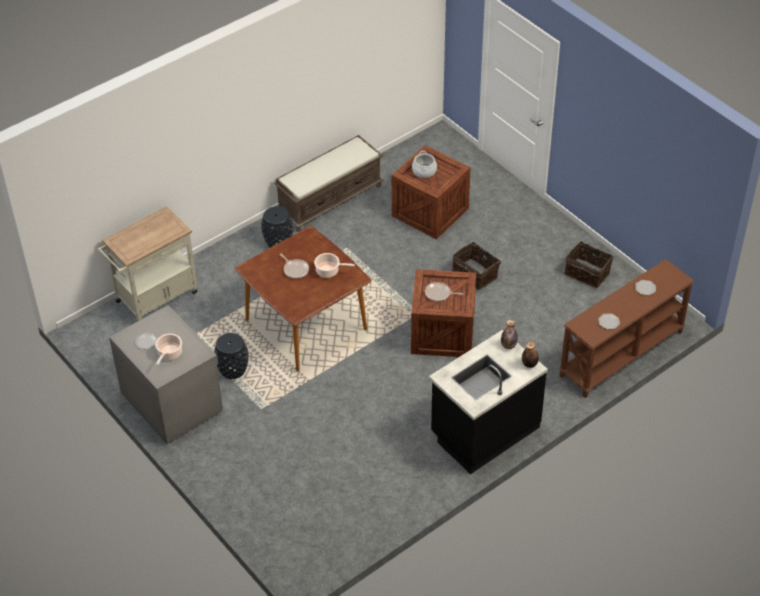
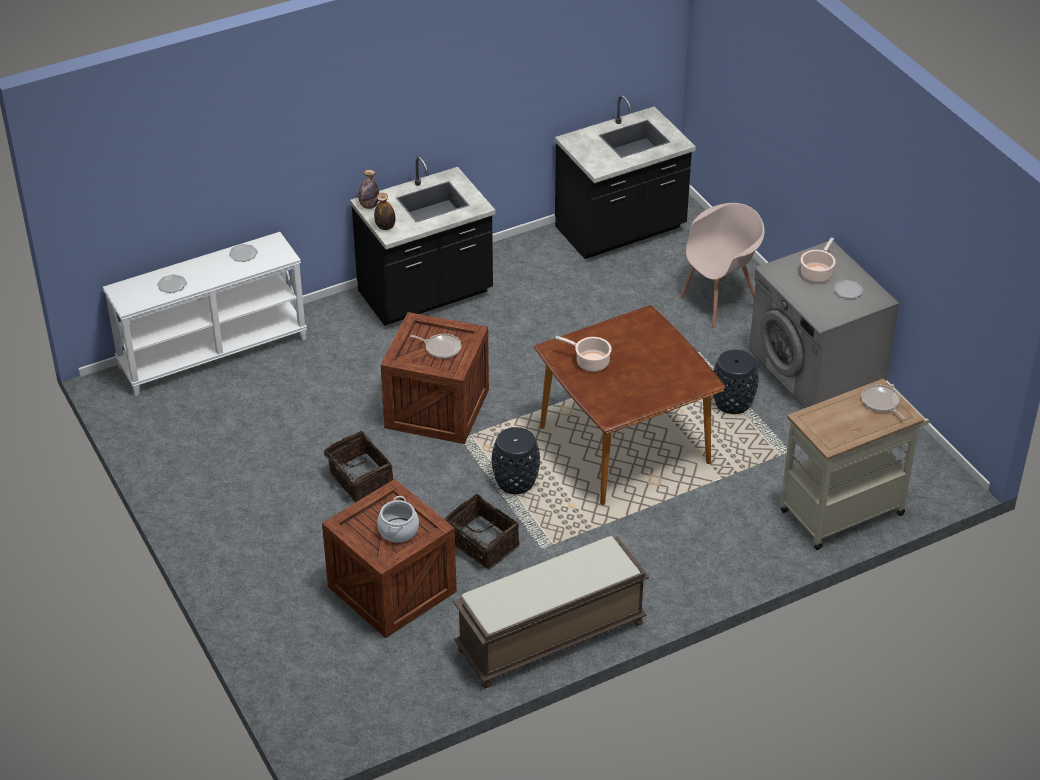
camera: 170 degrees left, 5 degrees down
(248, 460) = (720, 302): none -> beige chair
(278, 241) = (648, 575): black stool -> black stool (515, 481)
(295, 269) = (637, 370): frying pan -> frying pan (881, 403)
(340, 526) = (621, 230): none -> black counter
(587, 273) = (197, 460): basket -> basket (482, 545)
(622, 354) = (213, 352): brown console table -> white console table

